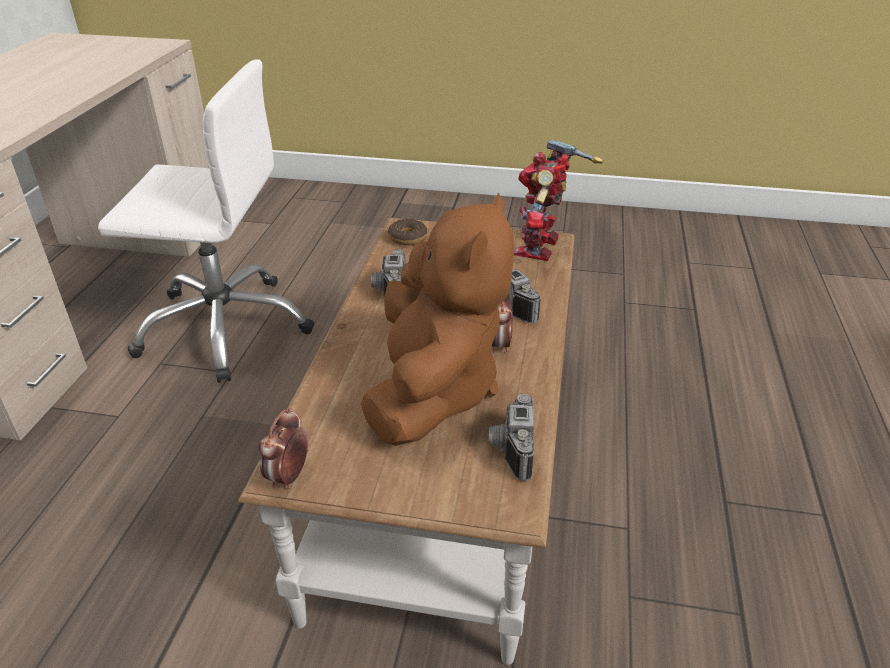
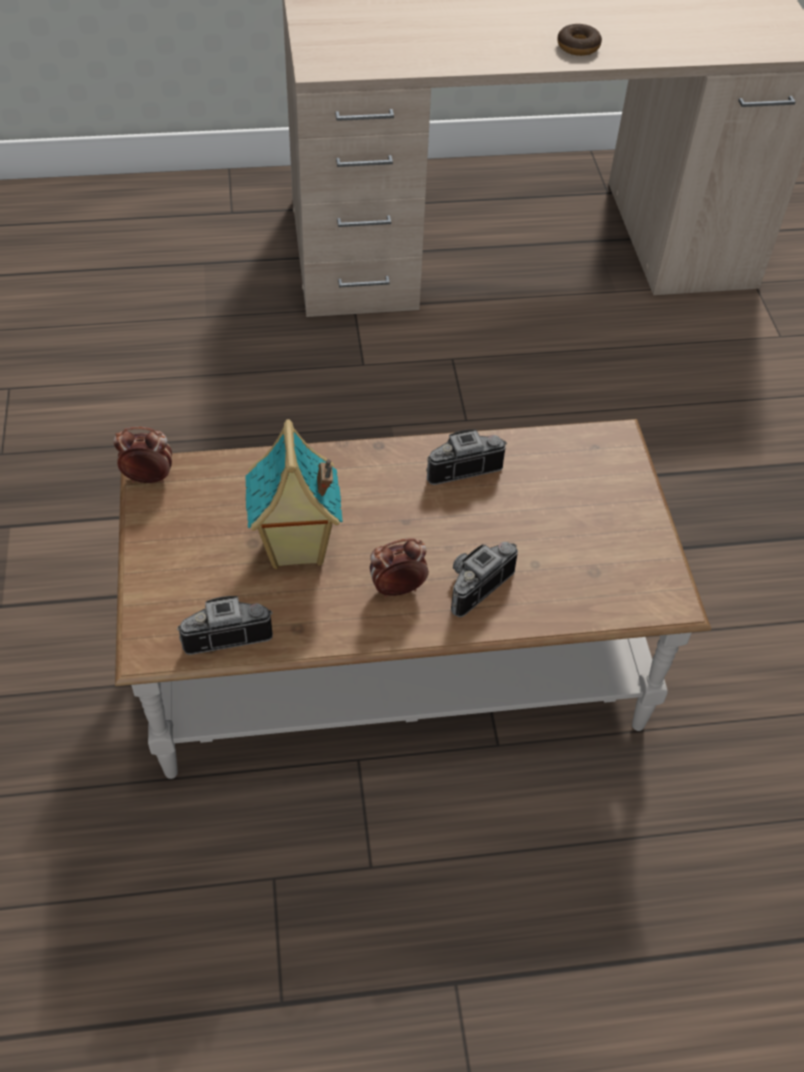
camera: 70 degrees right, 15 degrees up
(225, 327) = (539, 383): white office chair -> none
(407, 238) = (590, 450): donut -> donut (578, 47)
(433, 391) = (295, 549): brown plush toy -> toy house
(541, 247) = (642, 592): toy robot -> none

